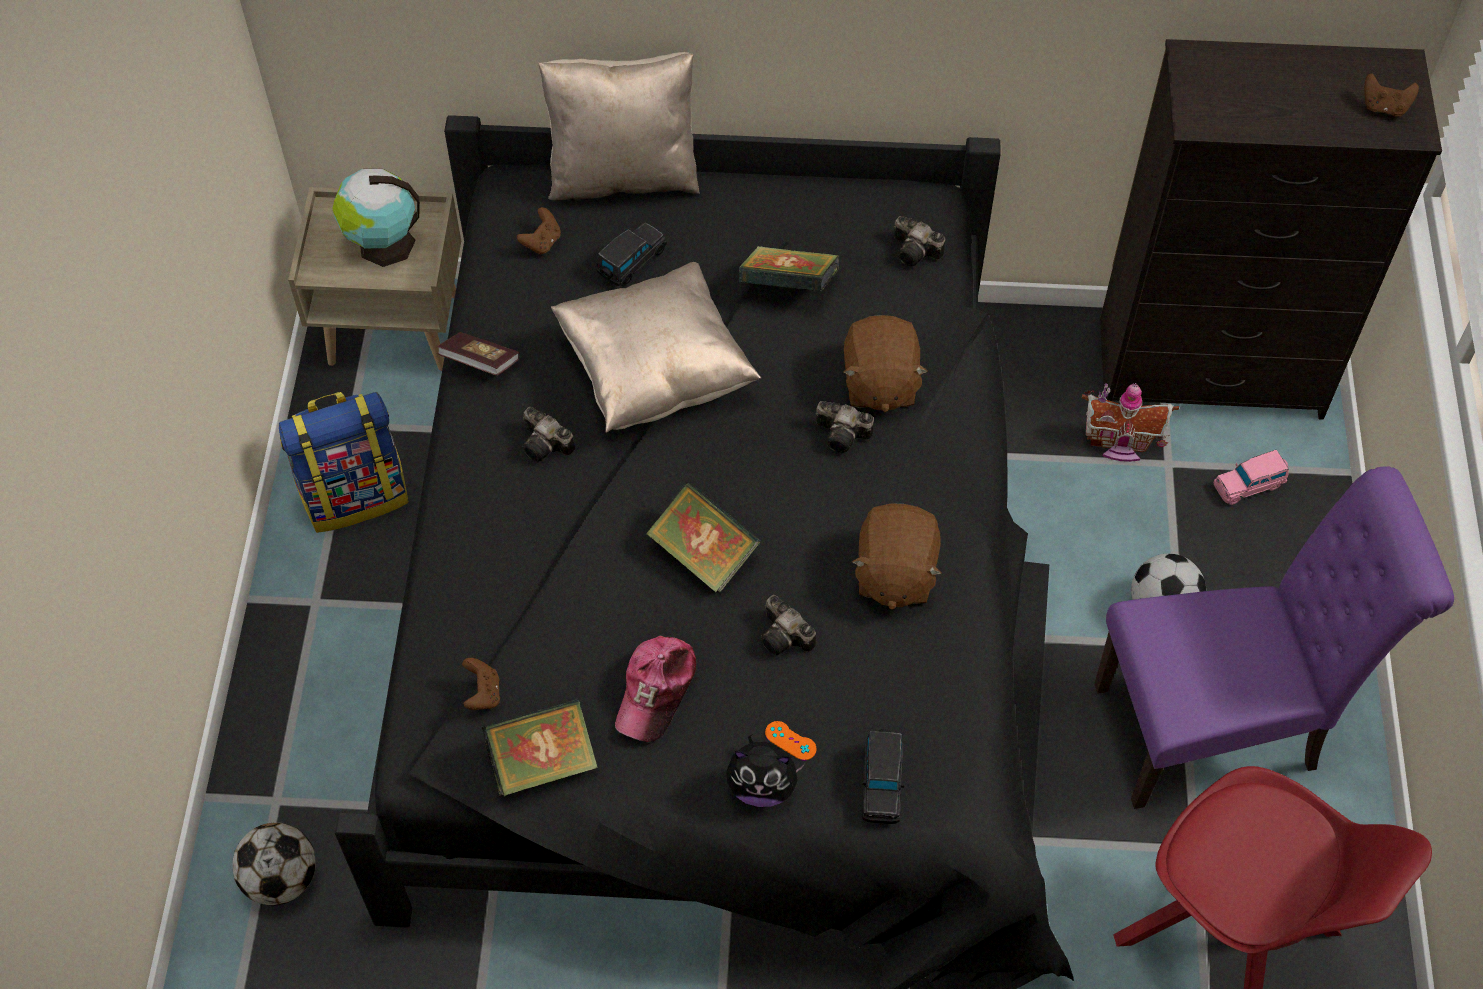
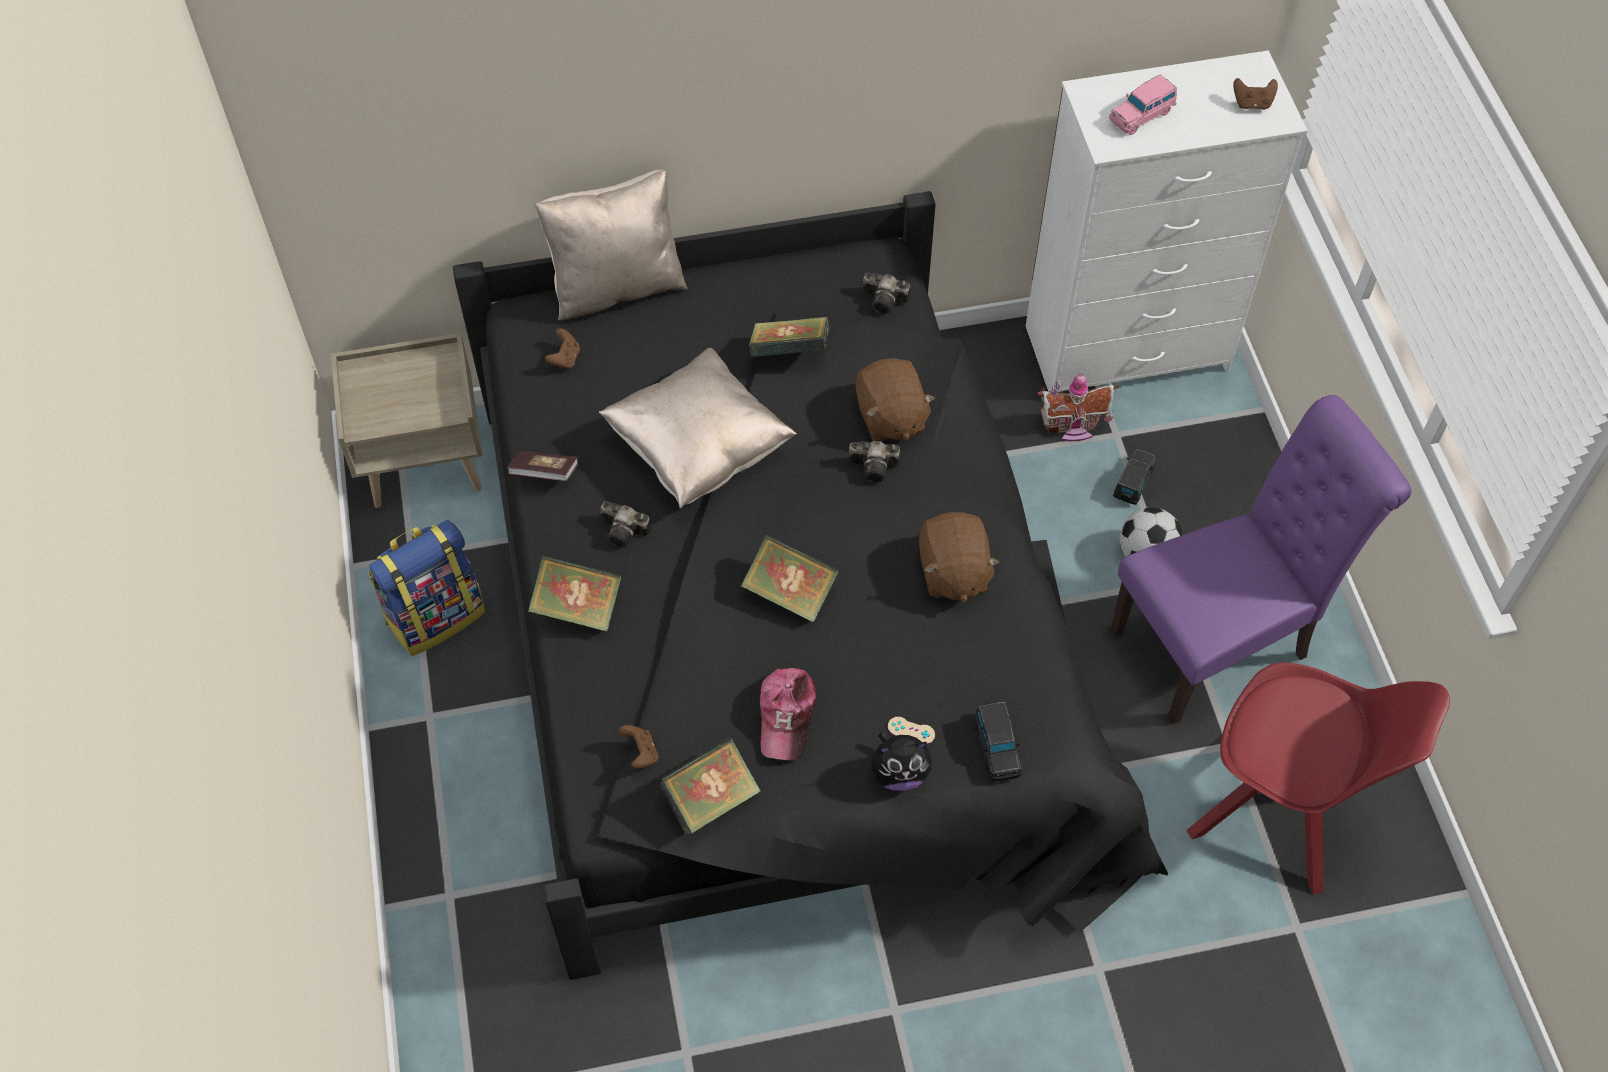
camera: 15 degrees left, 0 degrees up
(281, 879) = (476, 961): football -> none
(383, 245) = (412, 391): globe -> none
(468, 517) = (577, 608): none -> book
(631, 262) = (647, 360): black toy car -> black toy car (1133, 483)
(786, 637) = (881, 646): camera -> none
(790, 741) = (911, 730): orange game controller -> beige game controller
(1212, 370) = (1129, 349): black dresser -> white dresser
(1249, 485) = (1186, 438): pink toy car -> pink toy car (1142, 115)

